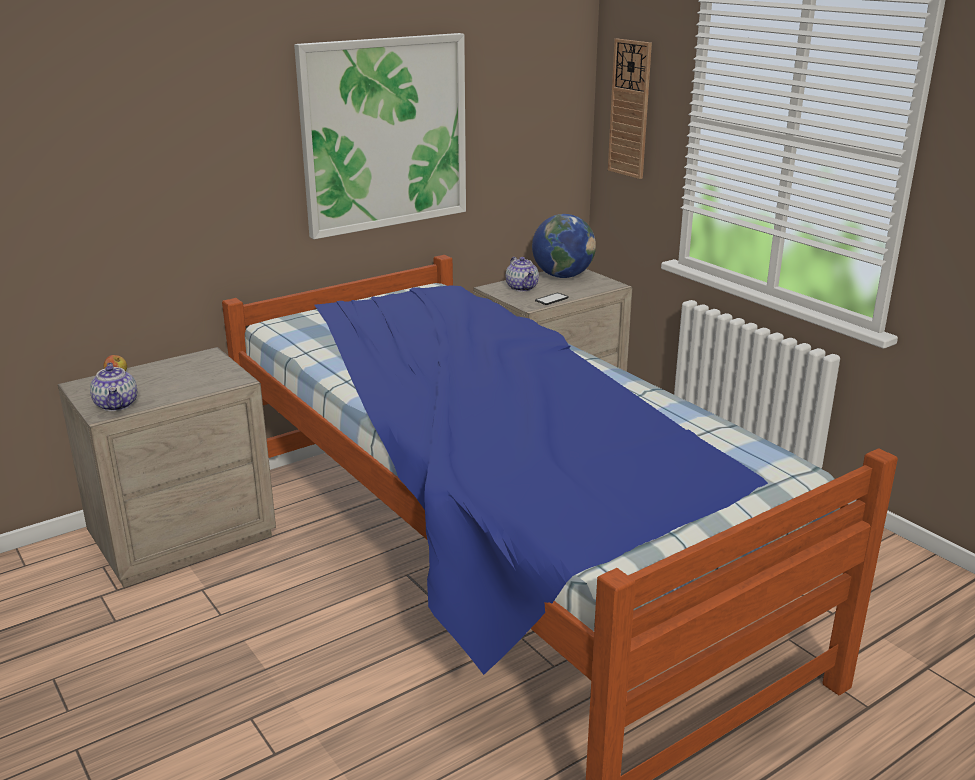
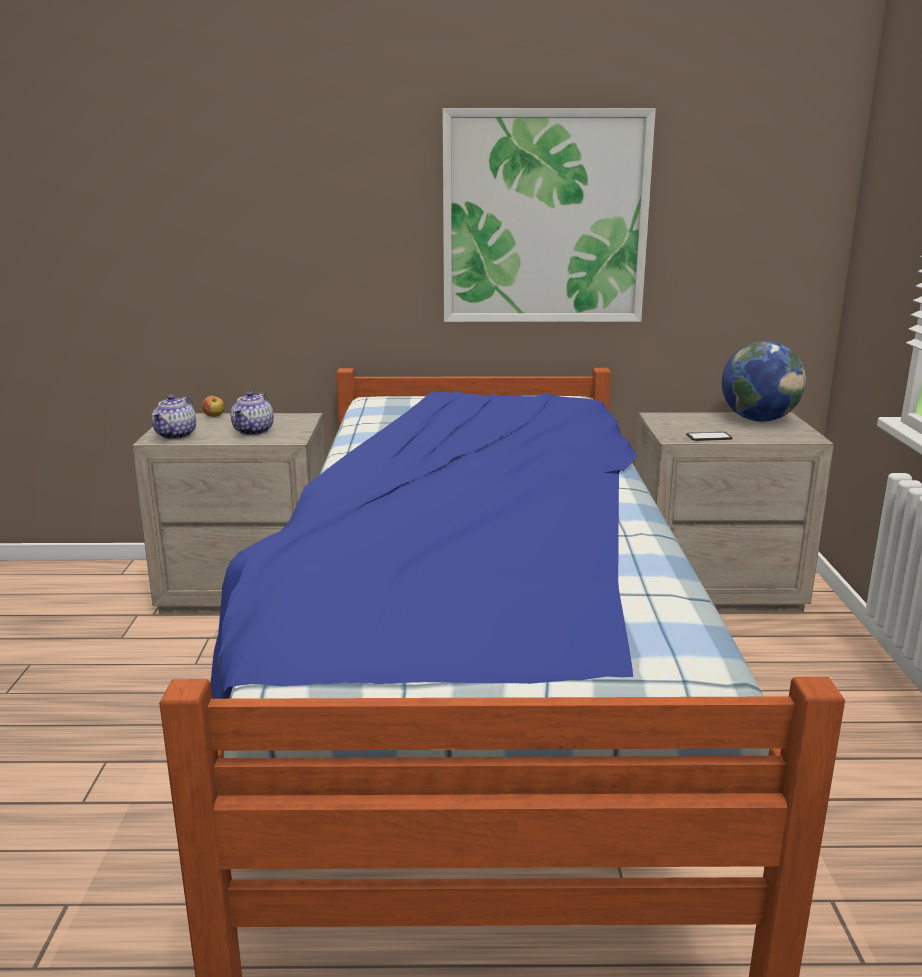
camera: 35 degrees right, 5 degrees down
(522, 288) = (692, 421): teapot -> teapot (253, 431)
(630, 109) = (882, 215): wall clock -> none

